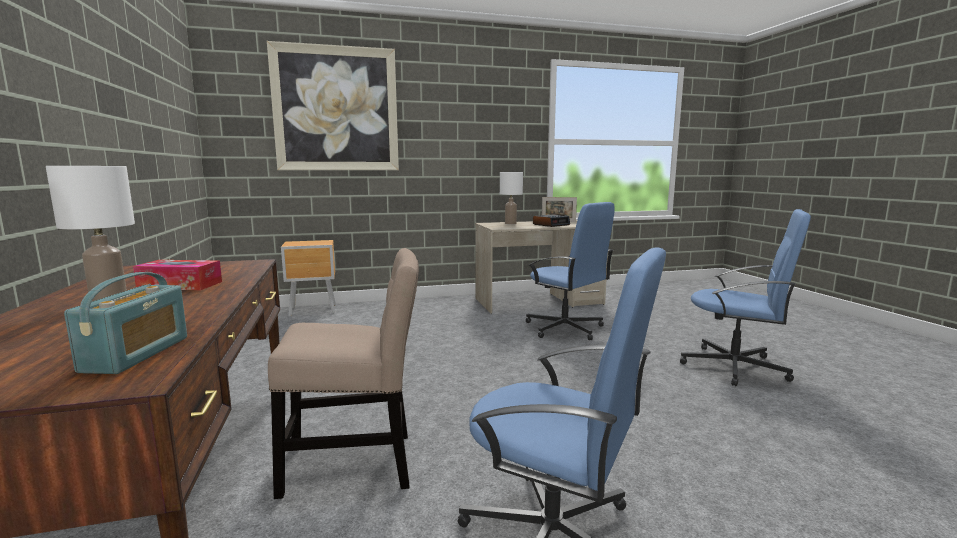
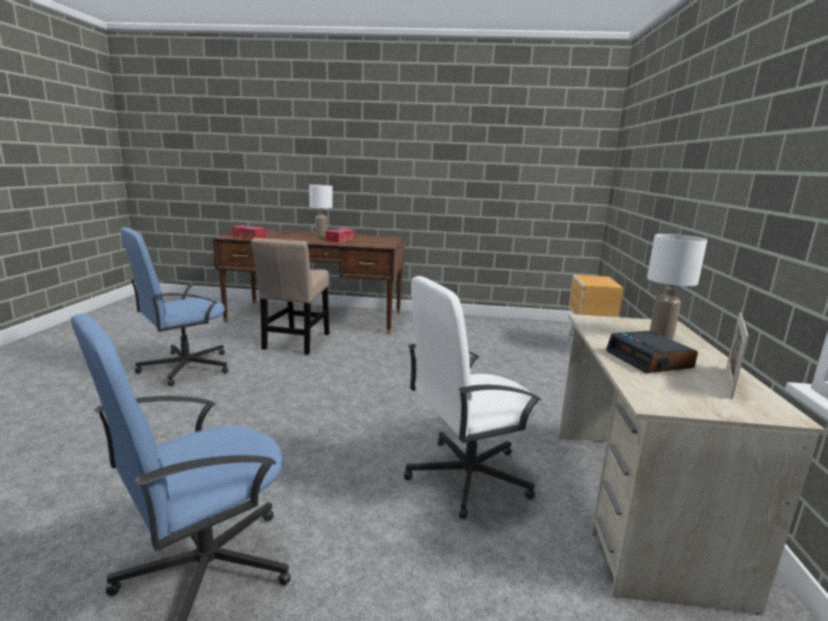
camera: 110 degrees right, 5 degrees up
(137, 354) = (248, 237): radio -> tissue box
(336, 109) = (660, 133): picture -> none
(565, 328) = (466, 476): blue office chair -> white office chair

